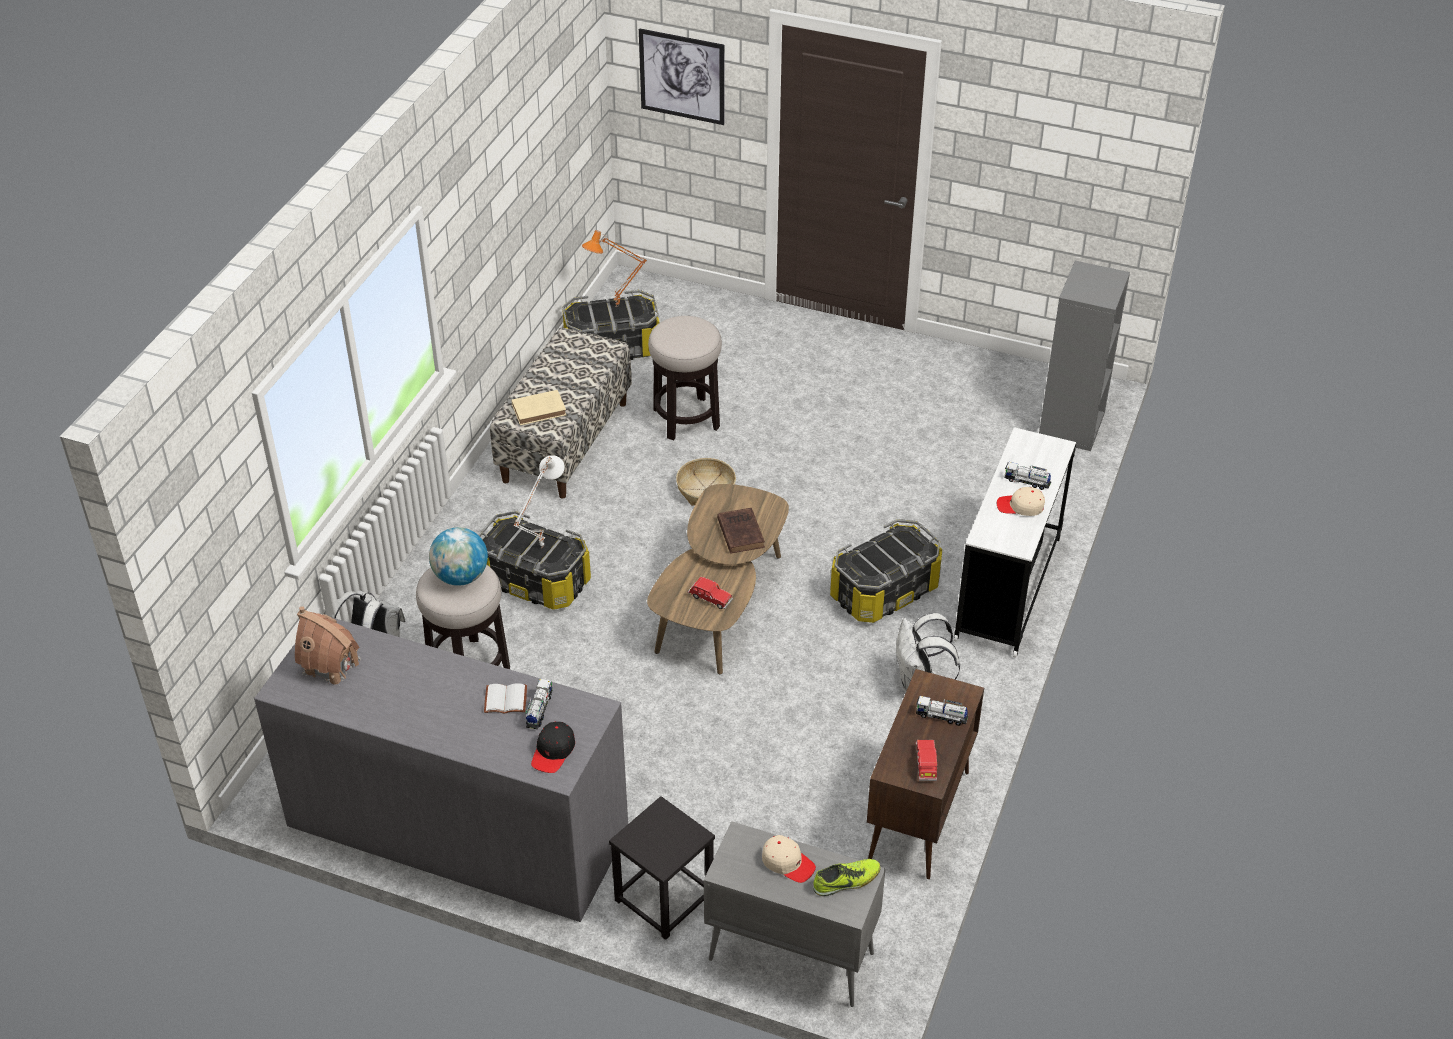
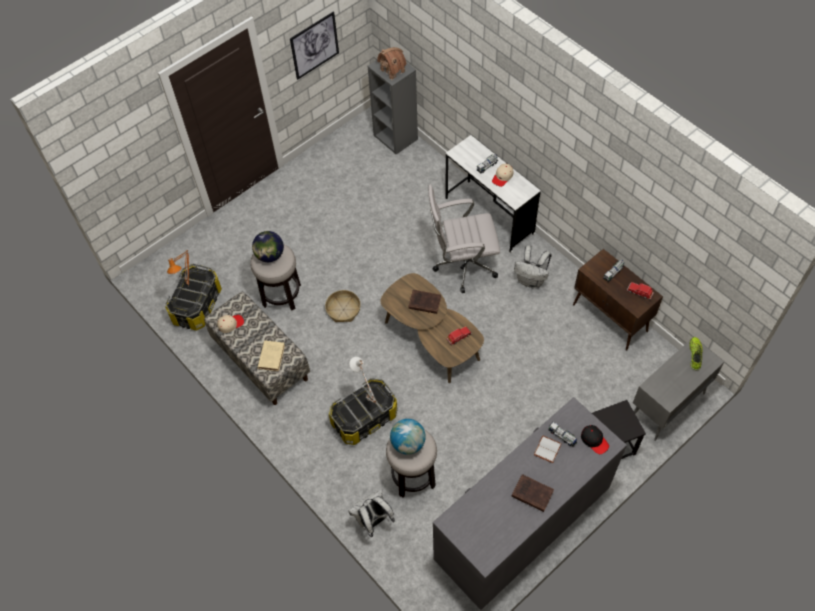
camera: 60 degrees left, 15 degrees up
(331, 665) = (479, 528): toy house -> toy house (392, 70)
(418, 705) = (531, 493): none -> brown book
(682, 76) = (122, 149): picture -> picture (314, 45)
(688, 329) = (270, 255): none -> globe
(788, 863) = (674, 373): beige cap -> beige cap (230, 324)
(884, 591) = (462, 266): storage box -> white office chair

